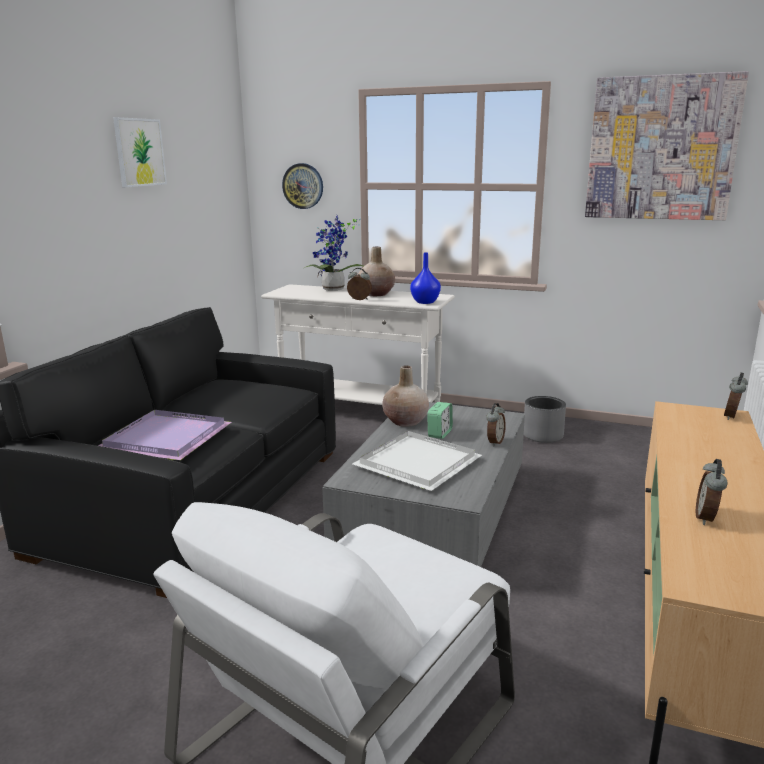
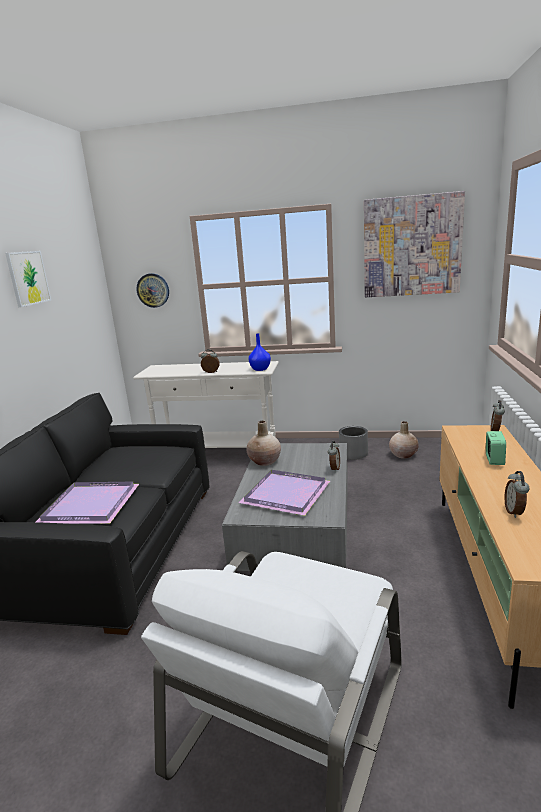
camera: 10 degrees left, 0 degrees up
(333, 290) = (187, 366): potted plant -> none
(376, 294) = (221, 366): beige vase -> beige vase (403, 454)
(418, 464) = (286, 495): white tray -> purple tray
(439, 433) = (293, 467): alarm clock -> alarm clock (494, 460)

